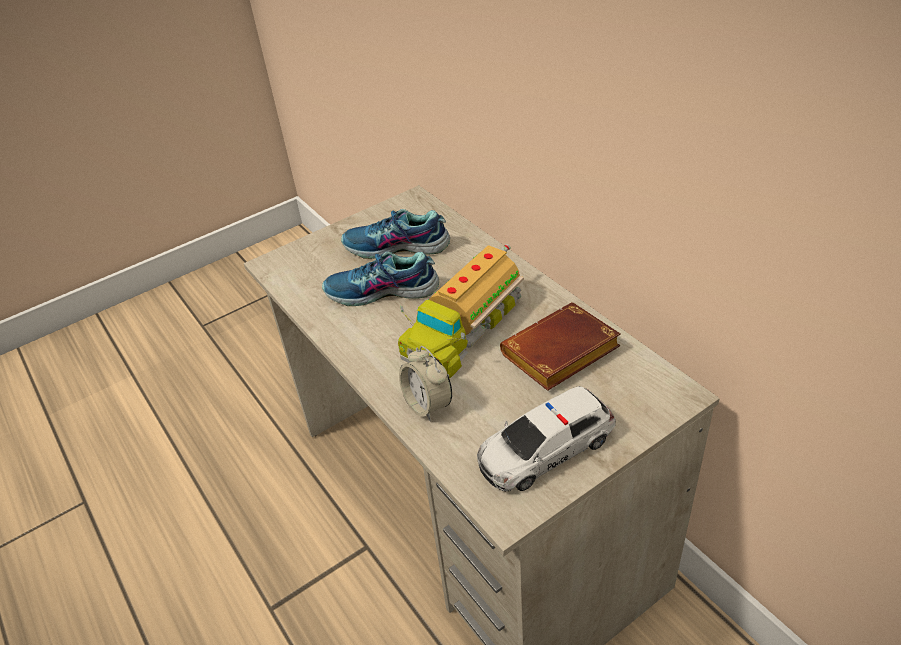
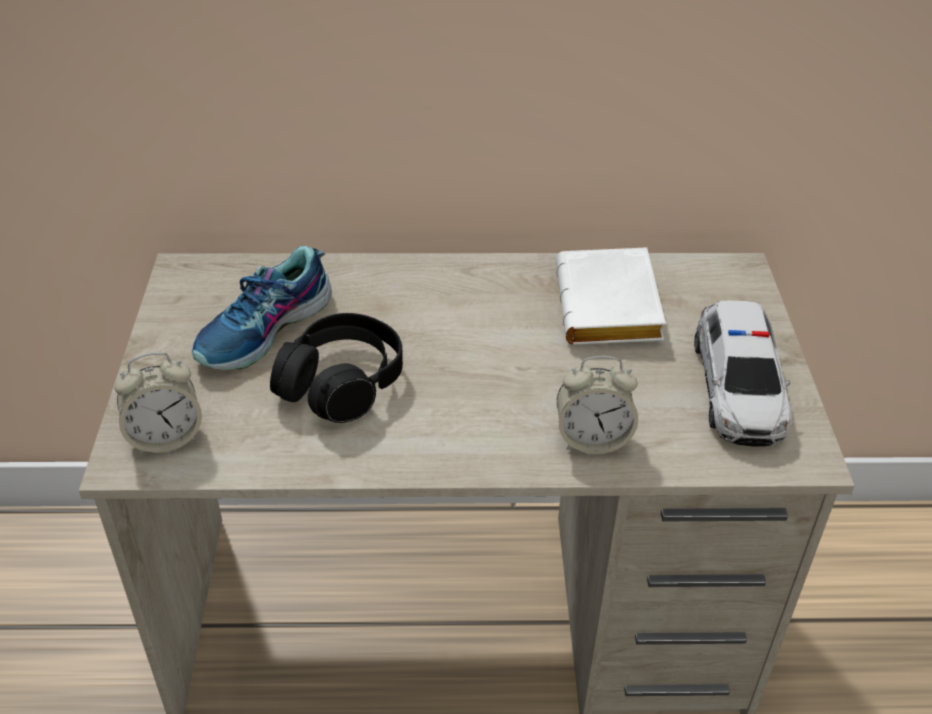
camera: 60 degrees left, 0 degrees up
(294, 265) = (166, 437): none -> alarm clock
(382, 292) = (341, 383): shoe -> black headphones
(463, 326) = (486, 350): toy truck -> none
(559, 355) = (612, 309): brown book -> white book

